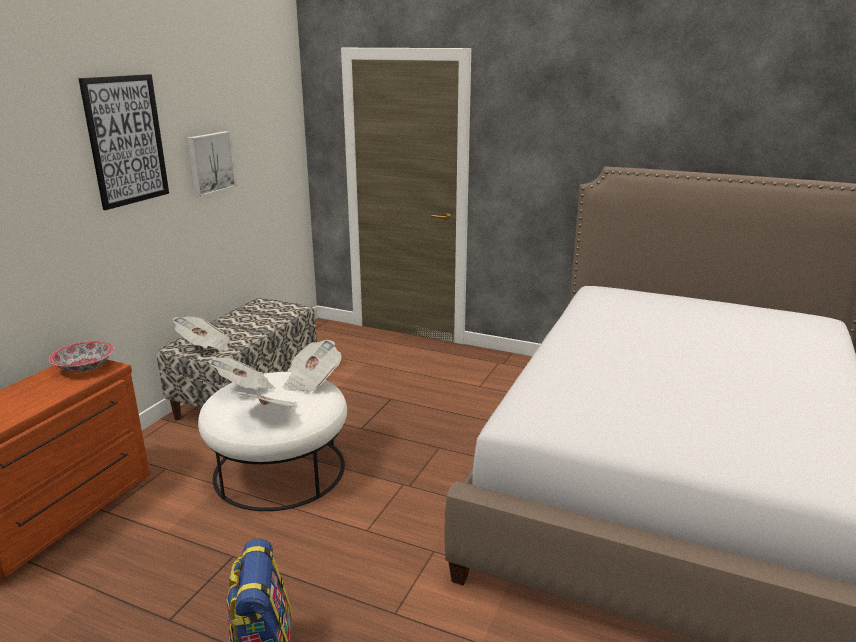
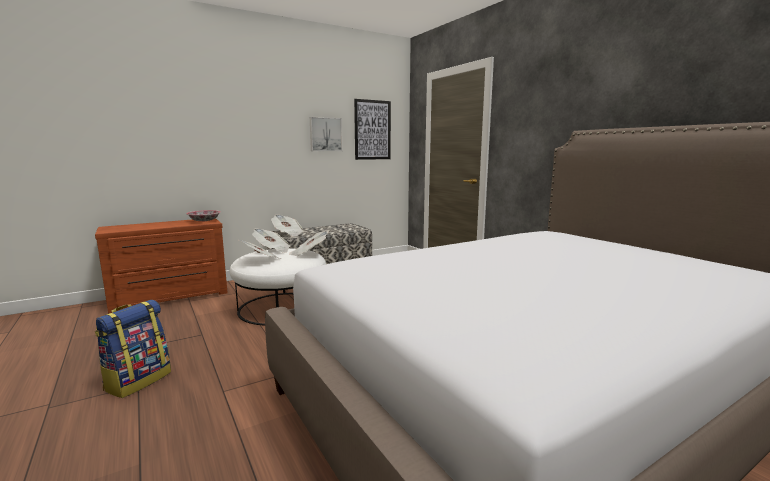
camera: 35 degrees right, 10 degrees down
(126, 140) = (265, 111): picture -> picture (372, 130)

